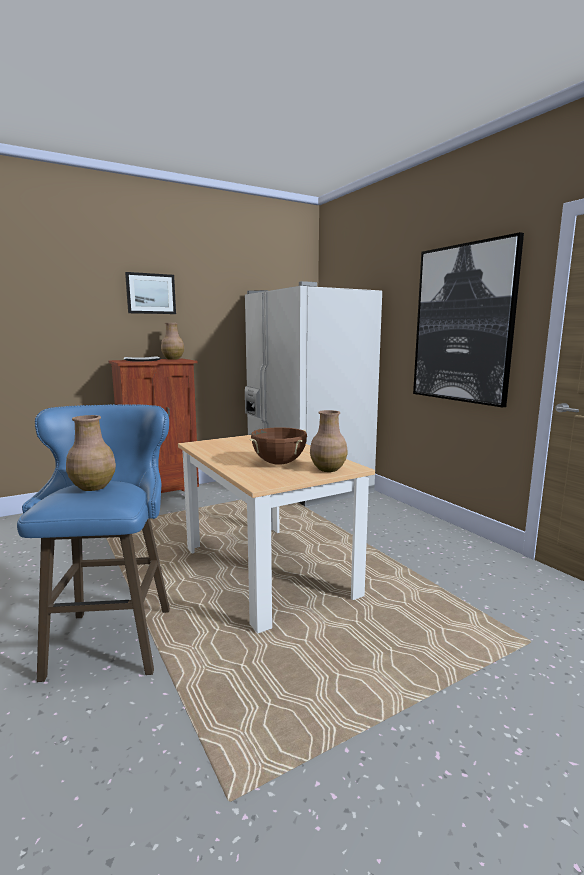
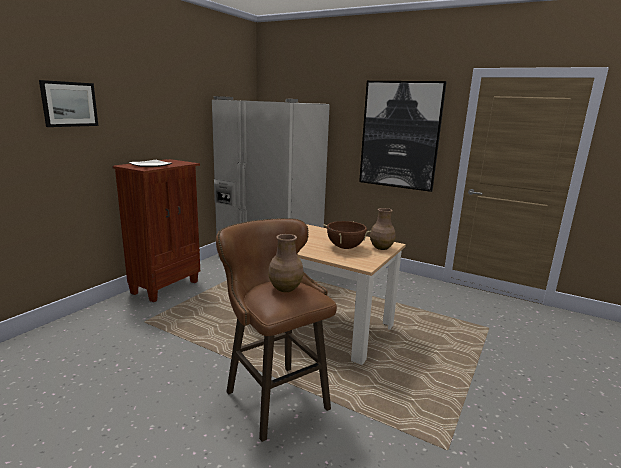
camera: 30 degrees left, 5 degrees up
(113, 638) = (274, 397): blue stool -> brown stool
(151, 293) = (141, 99): picture -> picture (69, 104)
(173, 359) = (168, 161): brown vase -> none

